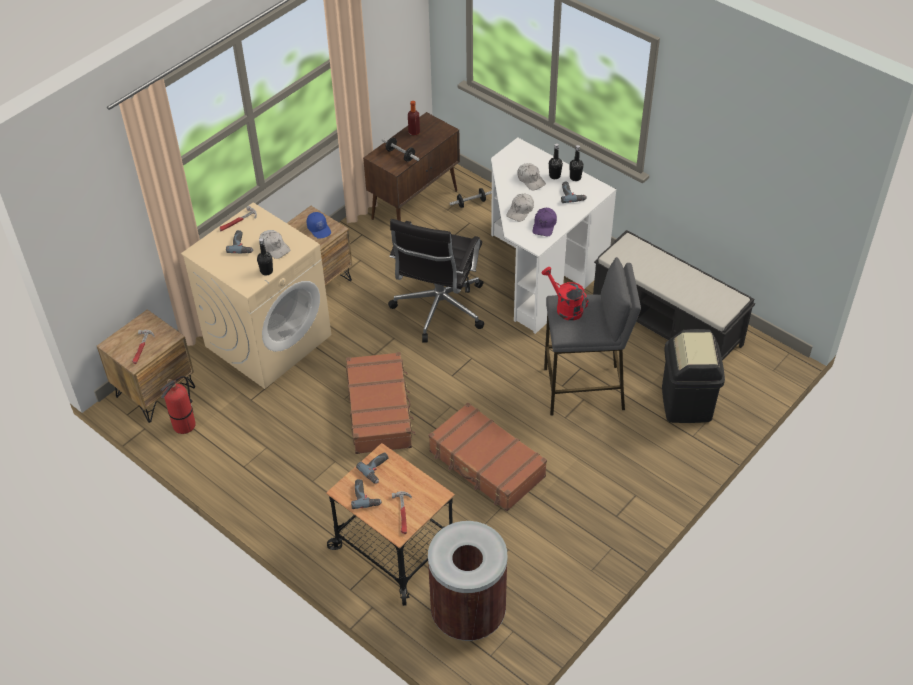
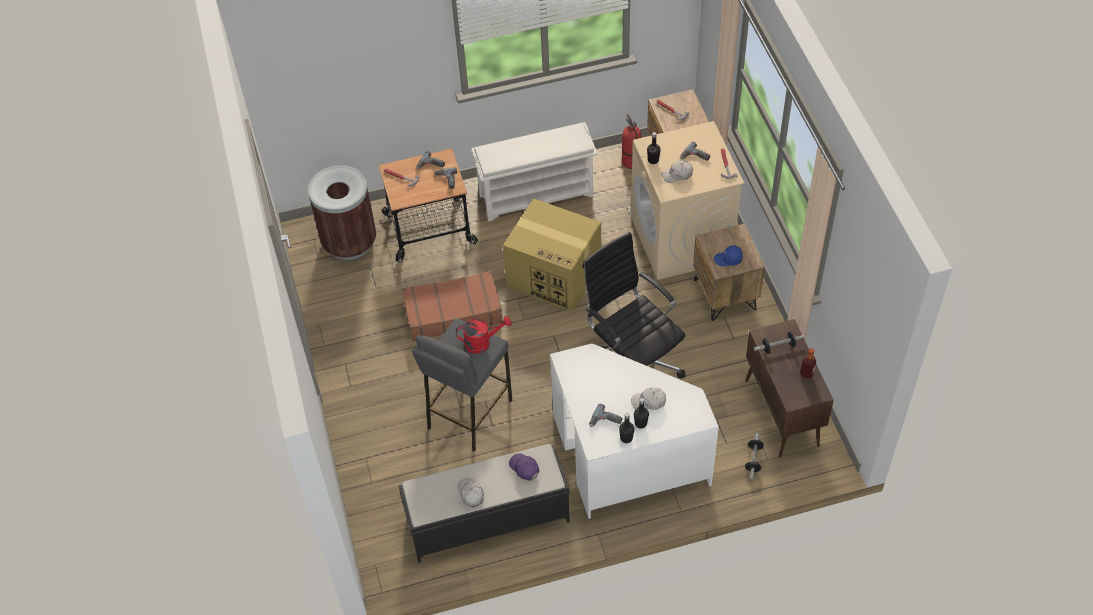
camera: 125 degrees right, 5 degrees up
(281, 481) = (537, 194): none -> white shoe rack
(380, 410) = (555, 275): brown suitcase -> cardboard box
(520, 211) = (614, 371): white cap -> white cap (470, 494)
(544, 225) = (582, 378): purple cap -> purple cap (524, 468)
(687, 403) = (397, 476): black trash can -> none

